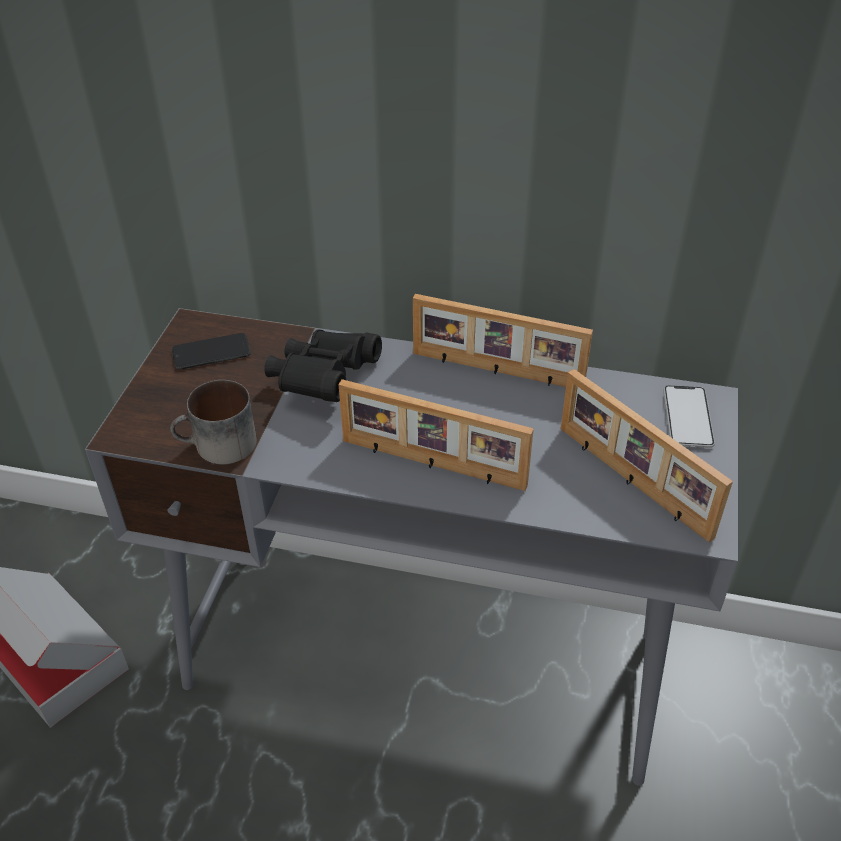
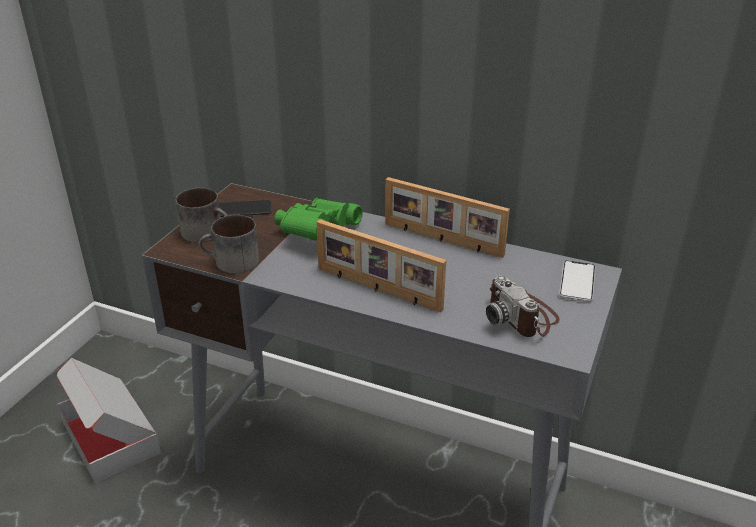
camera: 10 degrees right, 10 degrees down
(170, 398) = (207, 232): none -> mug
(323, 380) = (316, 233): black binoculars -> green binoculars
(631, 482) = (521, 316): picture frame -> camera

